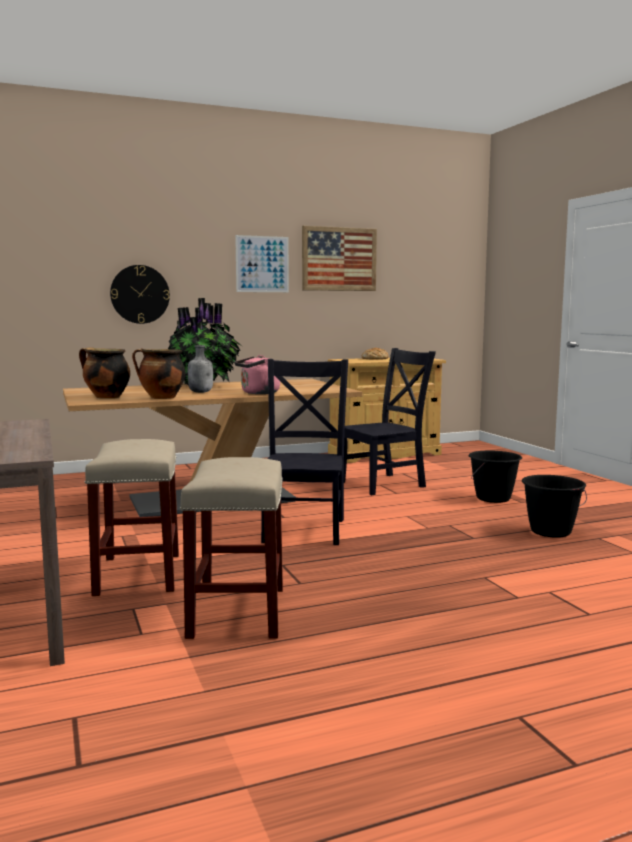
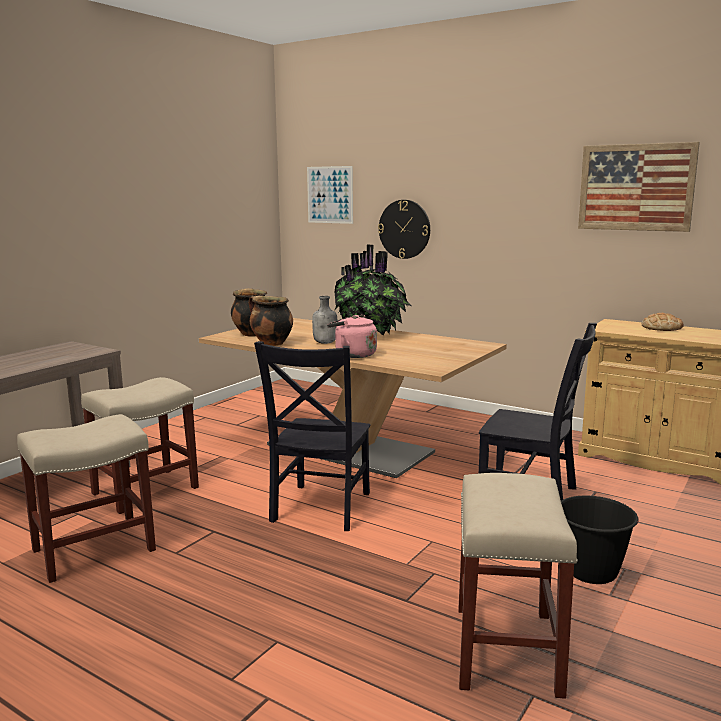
camera: 55 degrees right, 5 degrees up
(262, 264) = (530, 196): picture -> picture (330, 195)
(305, 529) = (319, 509): black chair -> black chair turned 135 degrees clockwise
(550, 531) = (506, 648): black bucket -> beige stool

